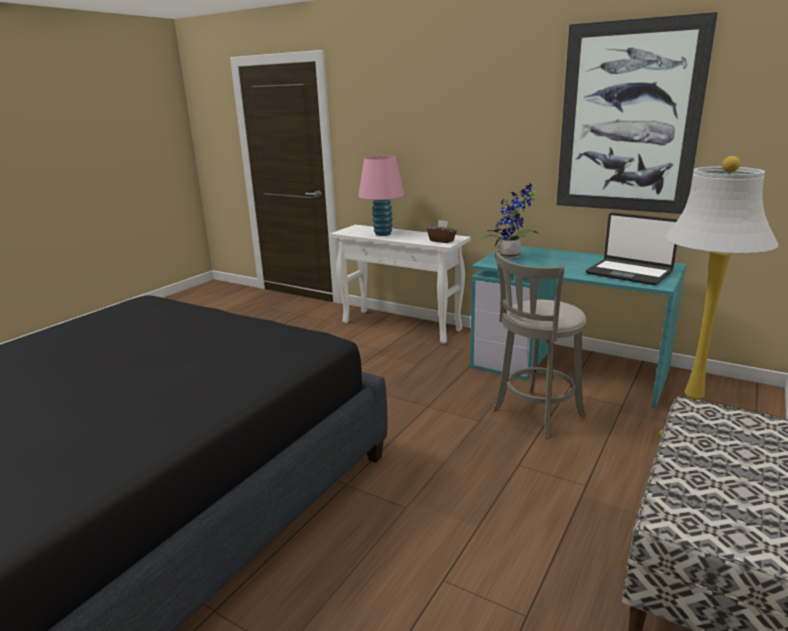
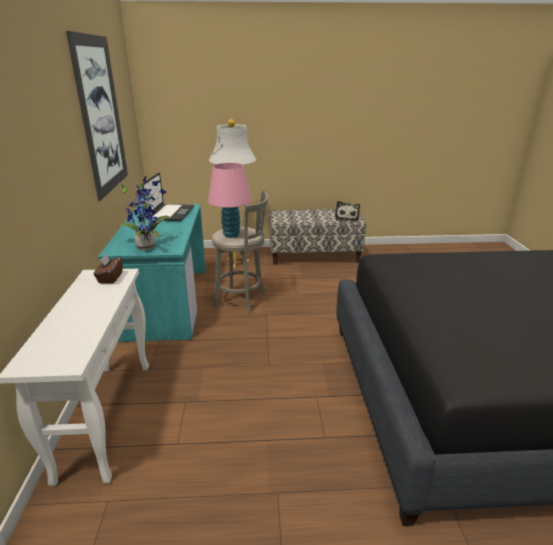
camera: 125 degrees left, 5 degrees up
(383, 234) = (78, 324): pink table lamp -> pink table lamp (231, 235)
(691, 511) = (346, 218): none -> plush toy

